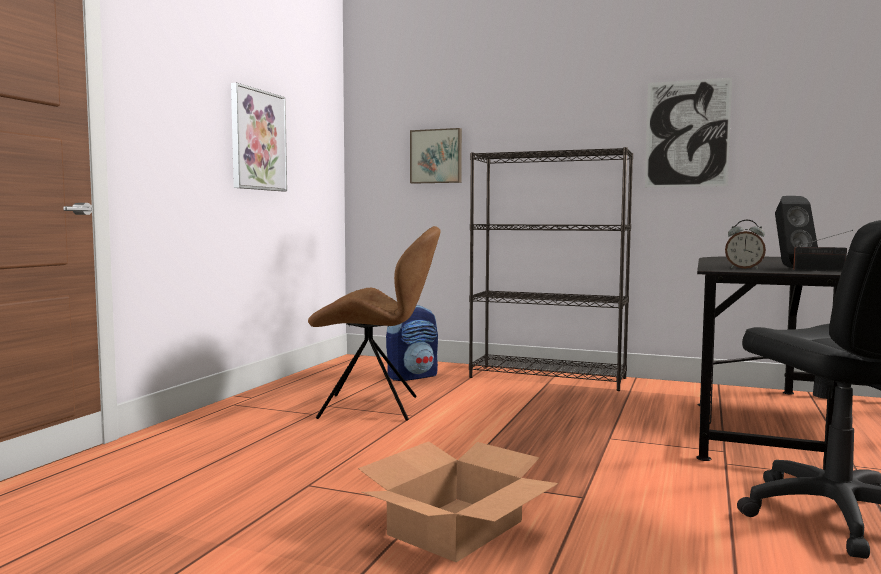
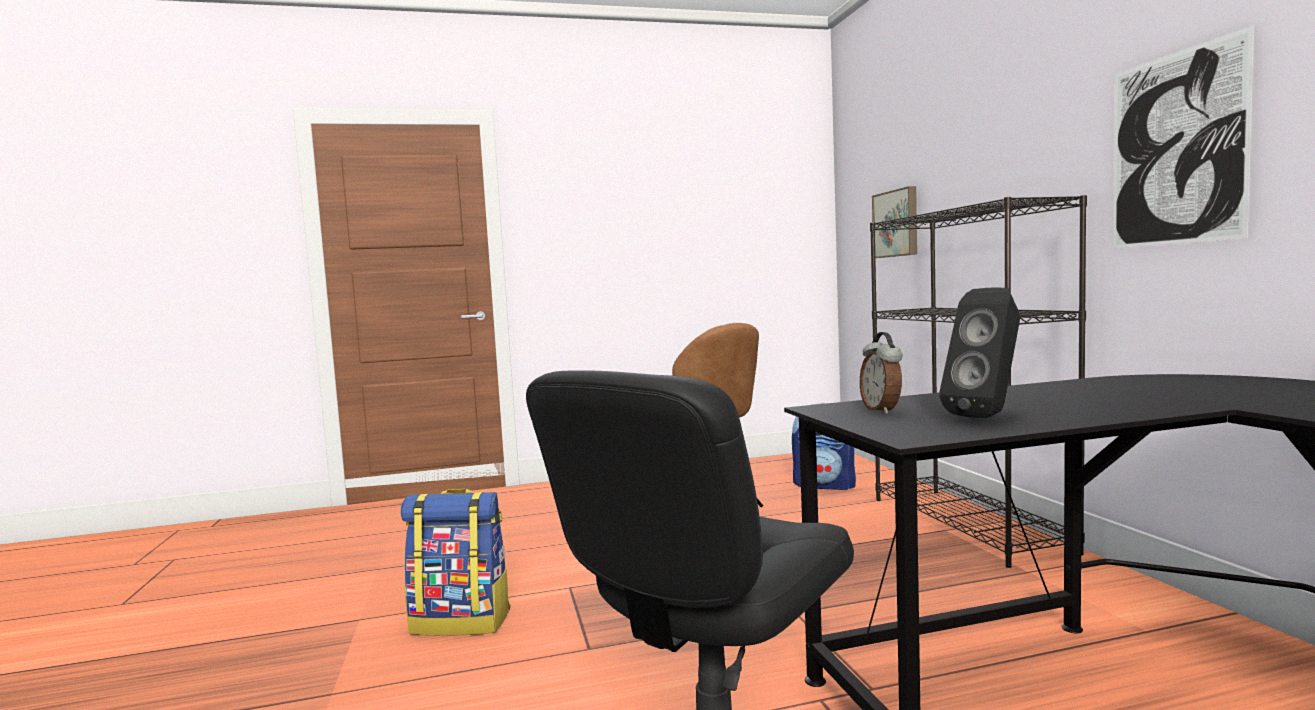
camera: 55 degrees right, 0 degrees up
(257, 140) = (682, 236): picture -> none
(456, 528) = (462, 621): cardboard box -> backpack
(822, 270) = (954, 431): radio -> none

